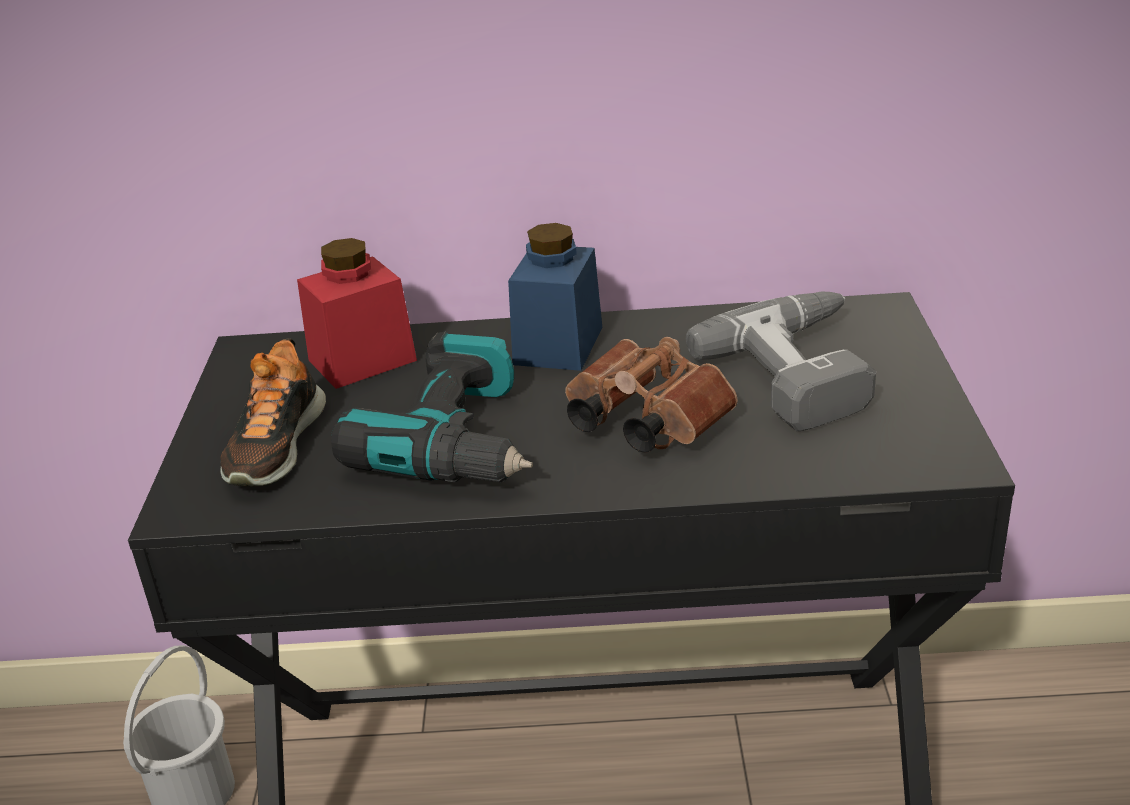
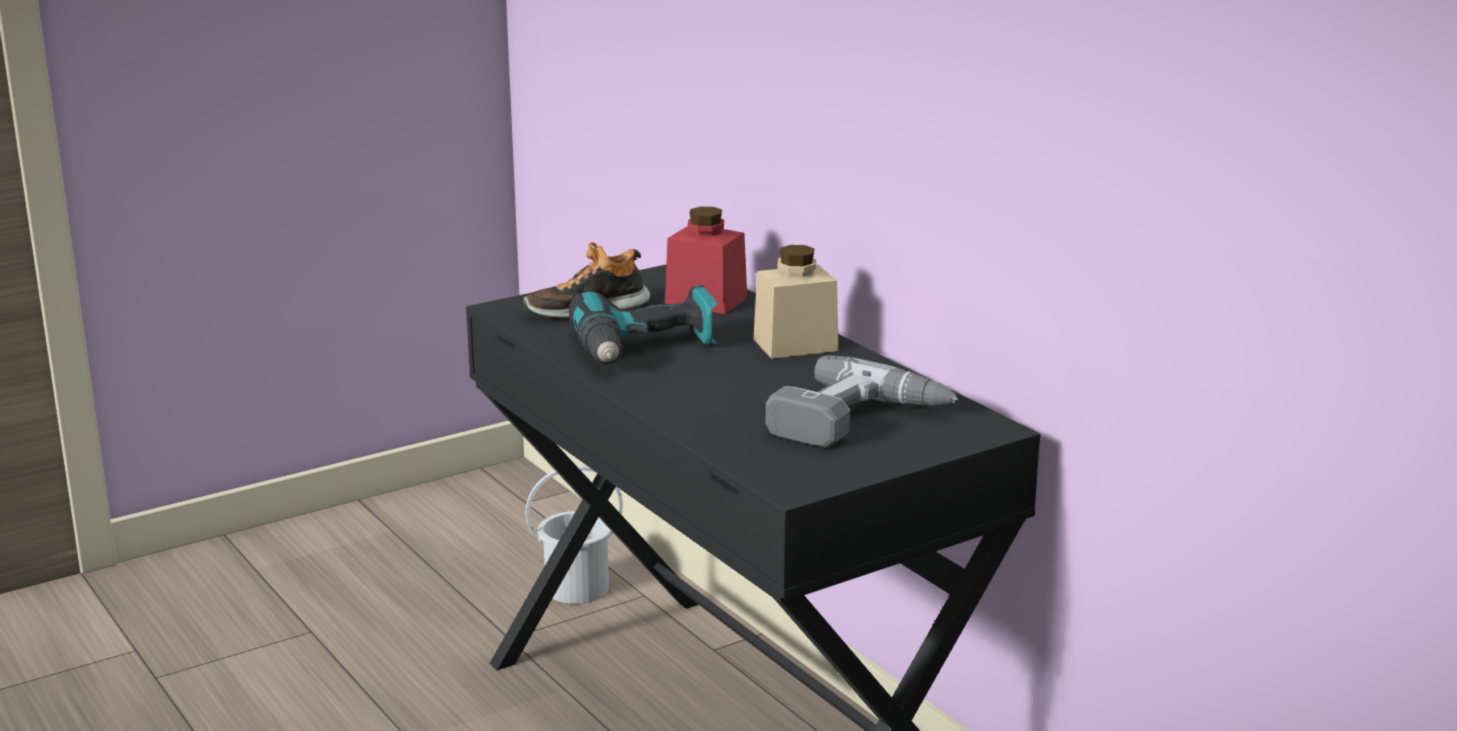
camera: 55 degrees right, 10 degrees down
(558, 345) = (795, 345): blue jar -> beige jar
(641, 422) = (728, 389): brown binoculars -> none

